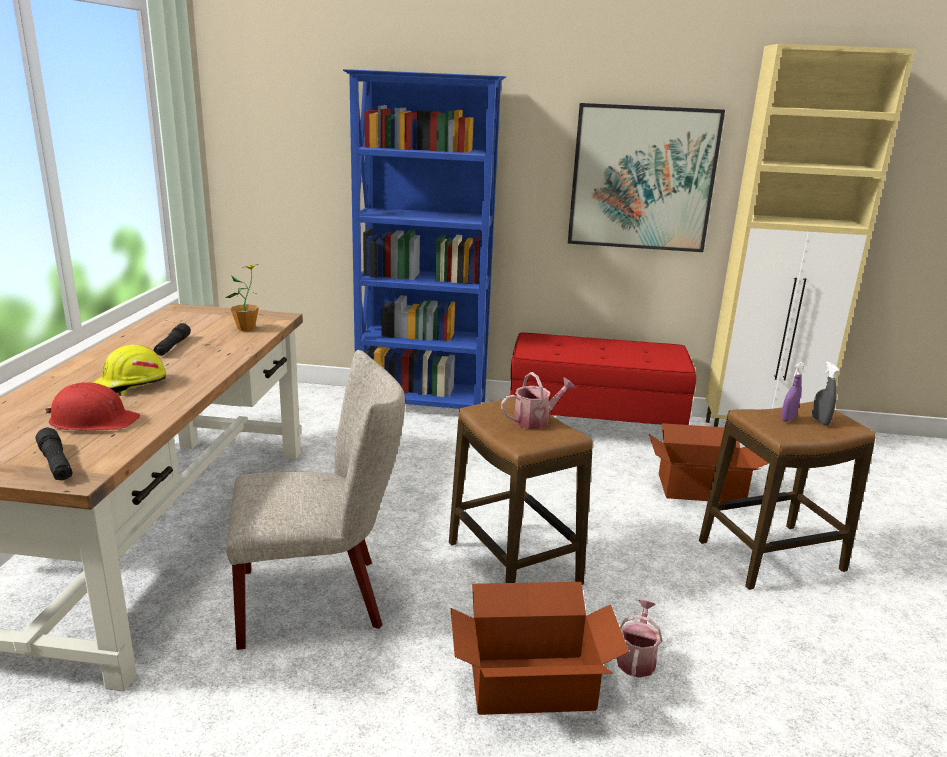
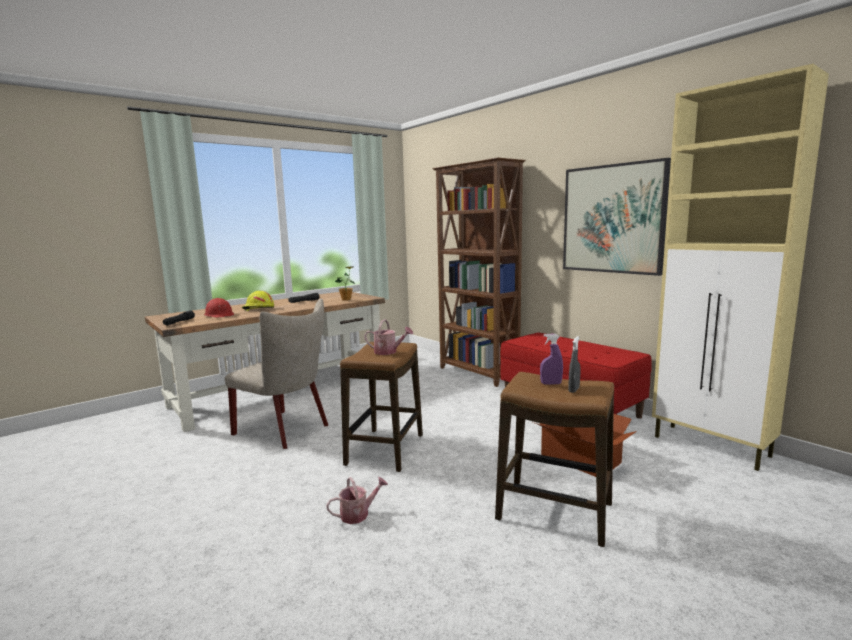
camera: 45 degrees right, 10 degrees down
(422, 406) = (478, 373): blue bookcase -> brown bookcase
(530, 683) = (293, 496): cardboard box -> none

